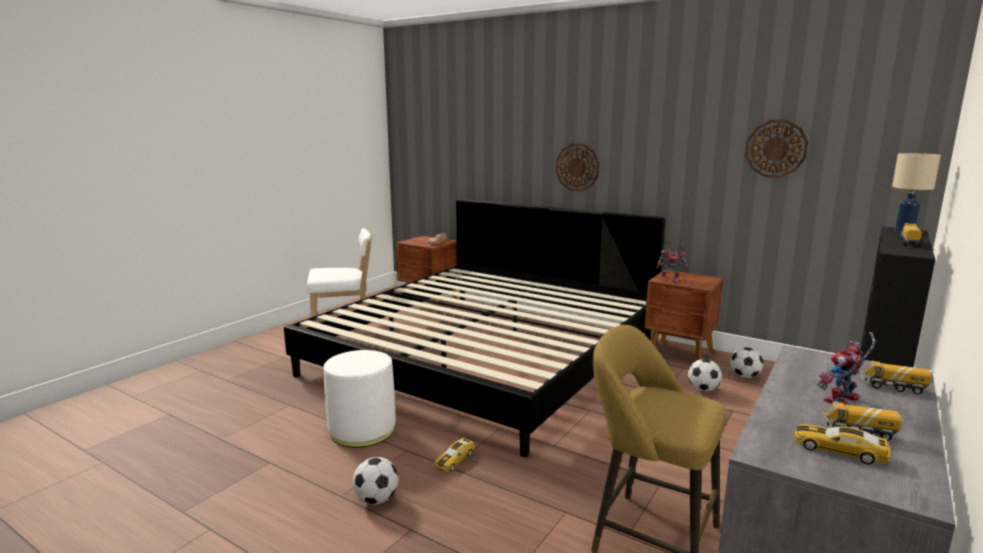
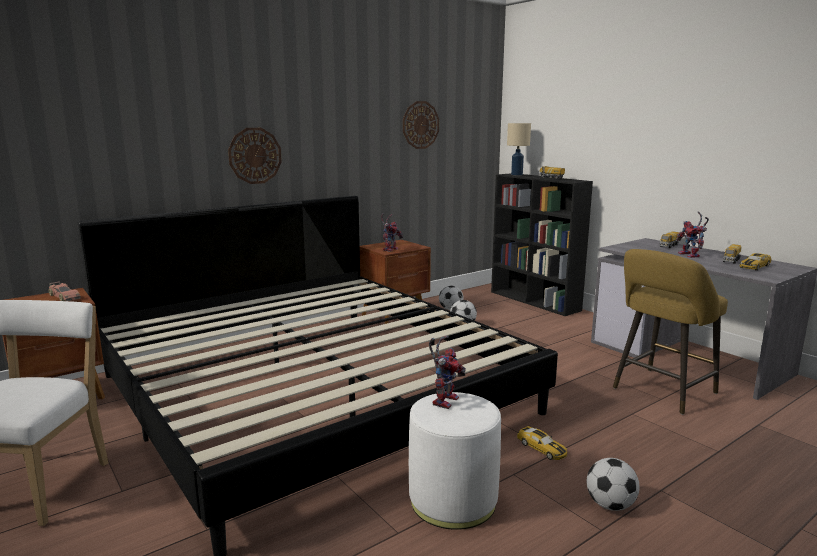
camera: 70 degrees left, 0 degrees up
(373, 356) = (444, 399): none -> toy robot

